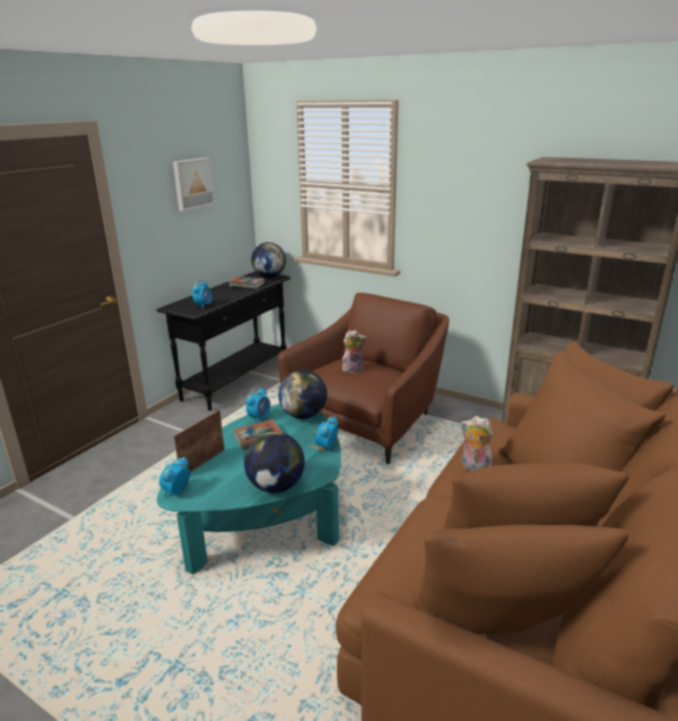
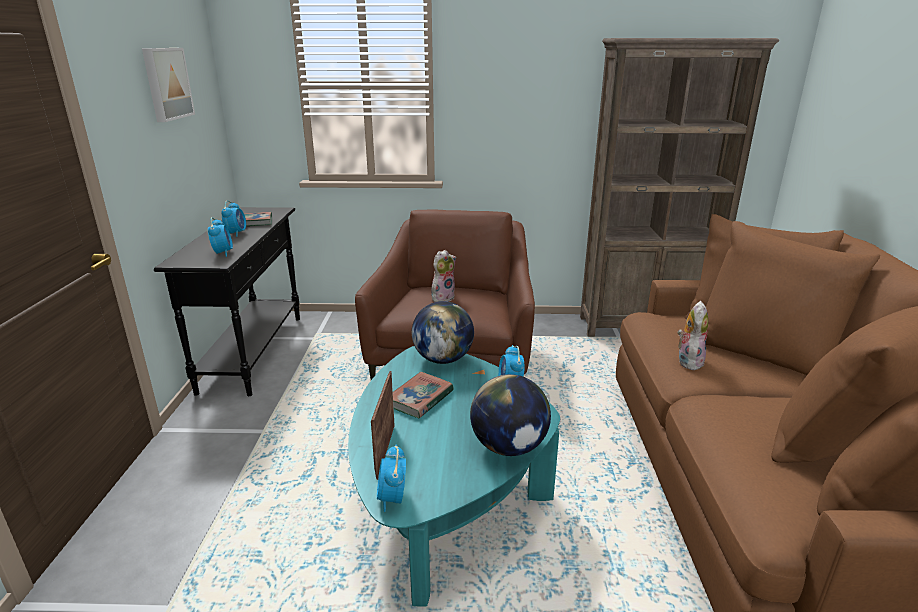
camera: 30 degrees left, 0 degrees up
(259, 417) = (394, 376): alarm clock -> alarm clock (236, 233)
(269, 276) = (268, 210): globe -> none
(474, 468) = (688, 361): plush toy -> plush toy turned 105 degrees clockwise

